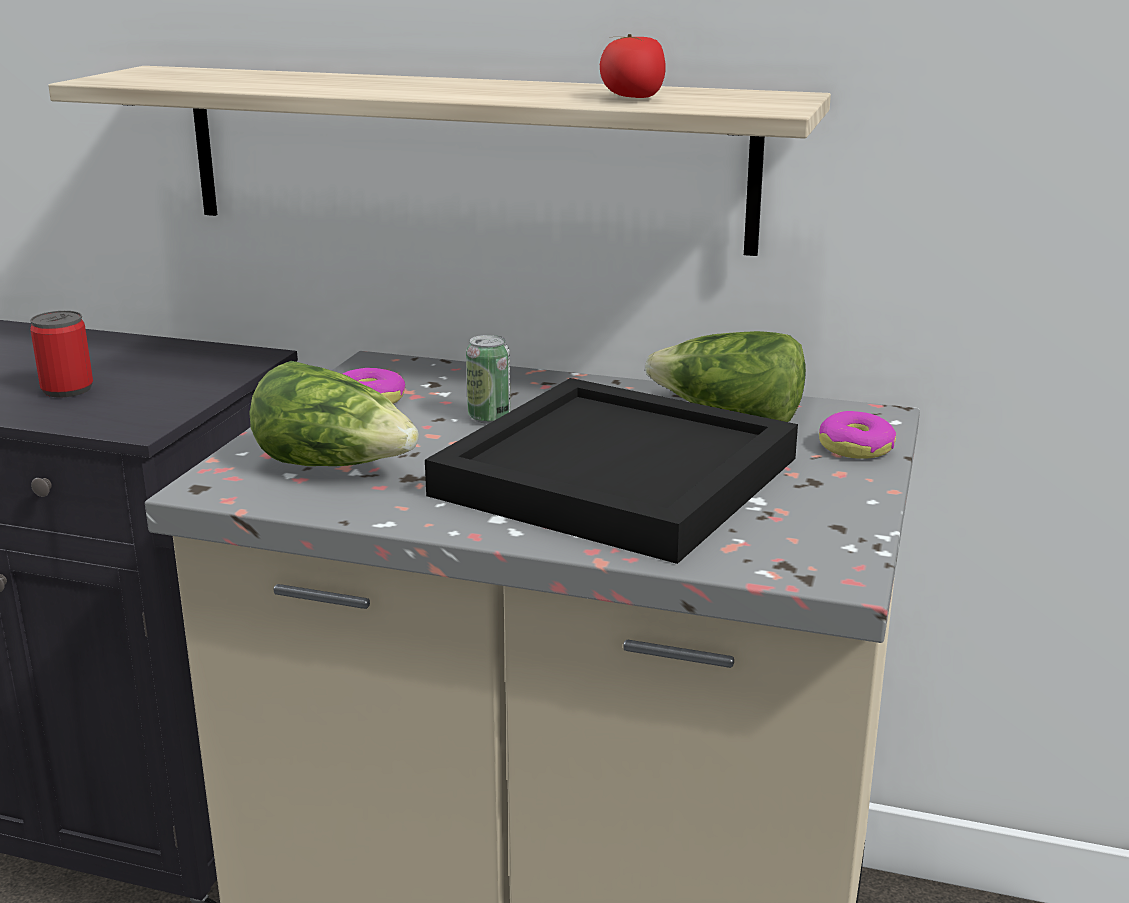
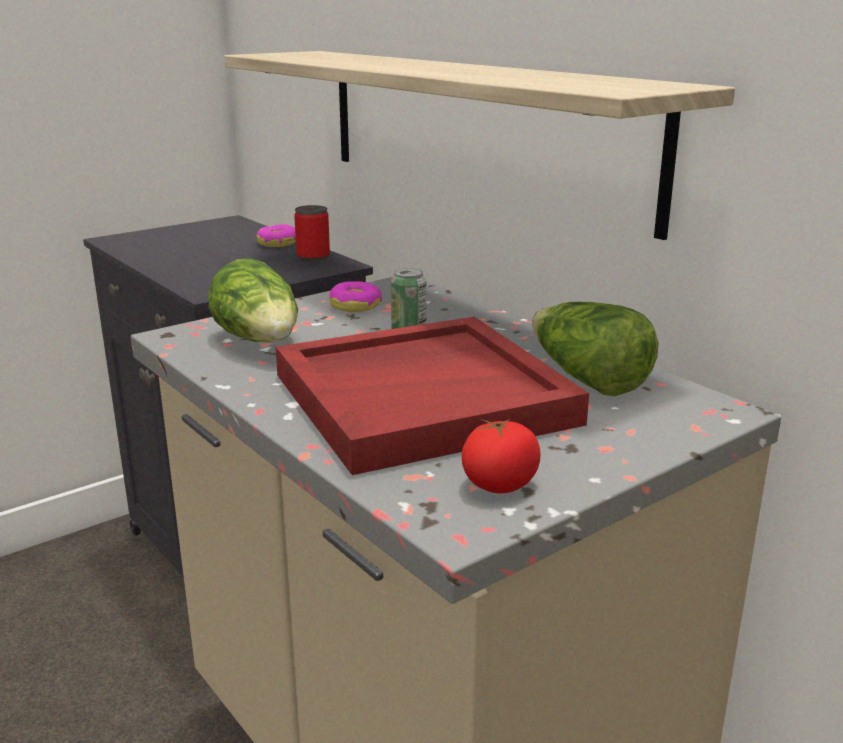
camera: 35 degrees right, 0 degrees up
(67, 389) = (211, 263): can -> can (313, 257)
(615, 475) = (423, 397): black tray -> red tray
(633, 98) = (537, 79): tomato -> tomato (499, 485)
(856, 447) = (657, 431): donut -> donut (277, 243)

